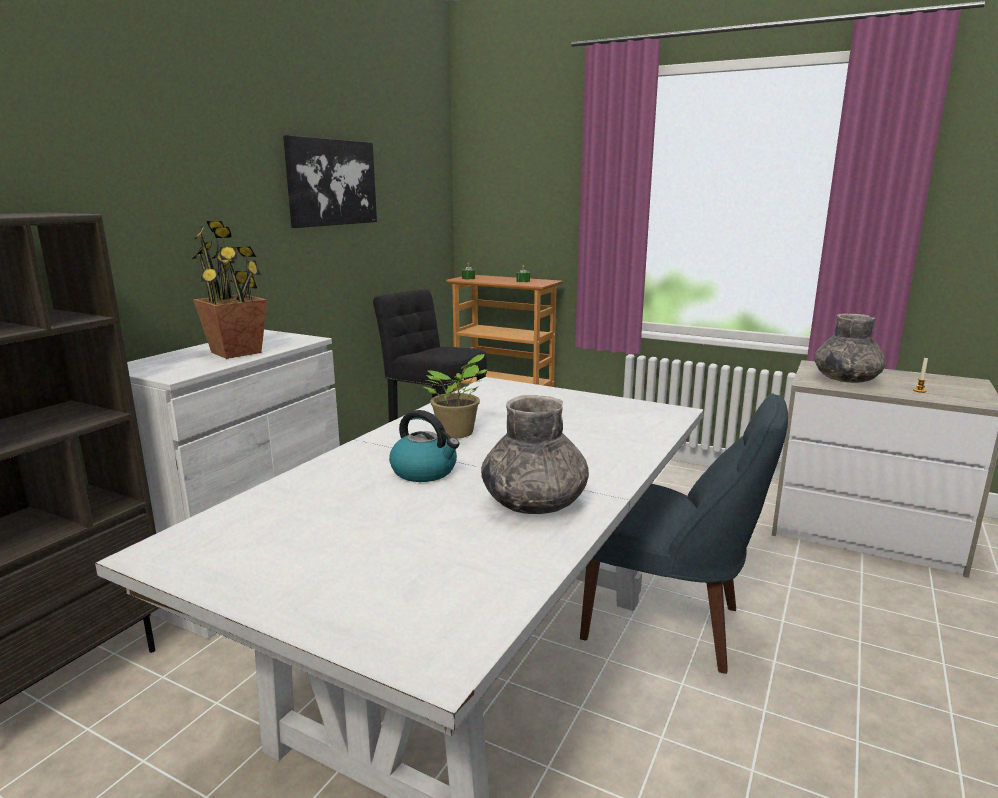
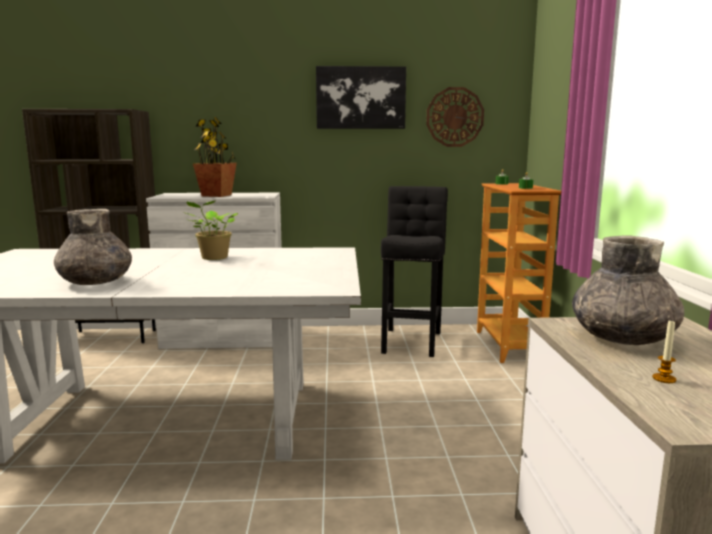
camera: 60 degrees right, 5 degrees down
(407, 205) = (454, 117): none -> wall clock
(425, 471) = (139, 262): kettle -> none
(669, 624) = (267, 480): blue chair -> none

